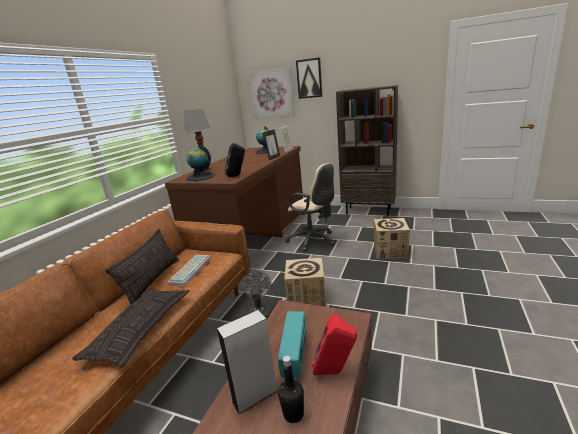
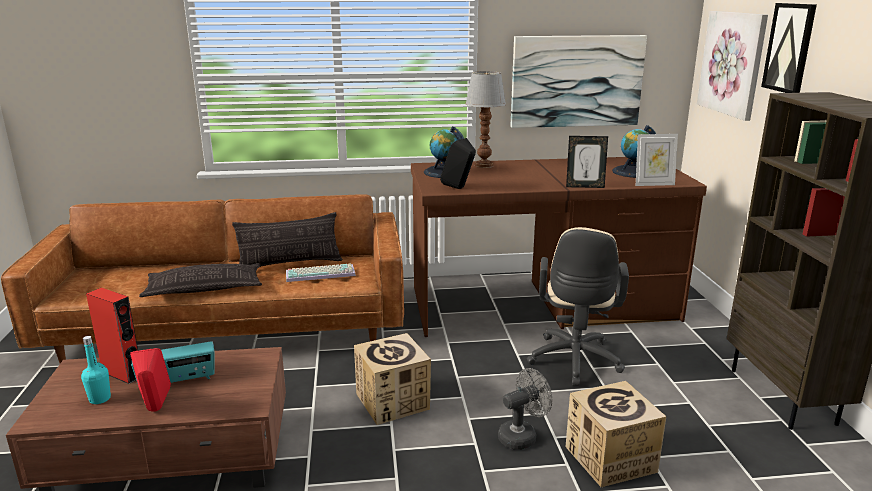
camera: 60 degrees right, 0 degrees up
(208, 115) = (576, 81): none -> picture
(255, 396) = (122, 374): grey speaker -> red speaker
(259, 313) = (343, 373): grey fan -> grey fan (522, 436)
(293, 414) = (100, 399): black bottle -> turquoise bottle

